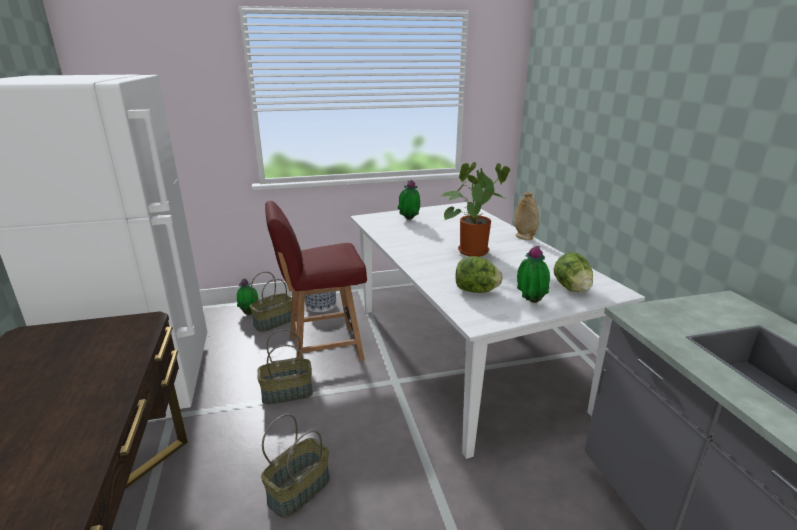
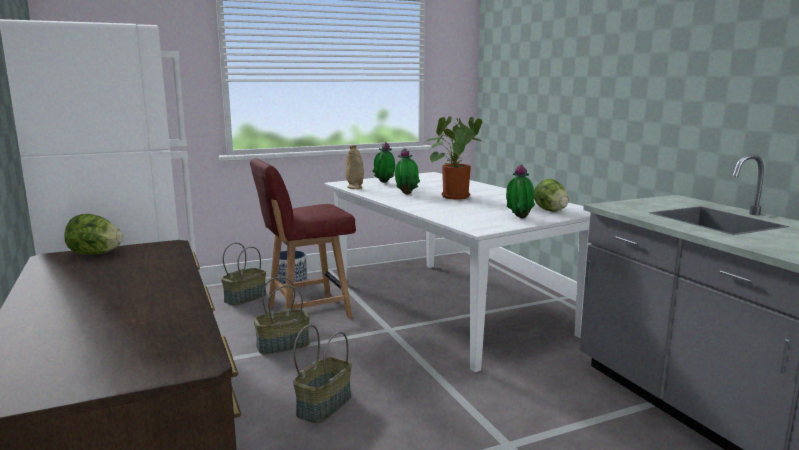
camera: 10 degrees left, 10 degrees down
(249, 313) = (215, 293): potted plant -> potted plant (406, 193)
(476, 291) = (470, 215): lettuce -> lettuce (95, 254)
(524, 237) = (497, 188): beige vase -> beige vase (354, 188)

